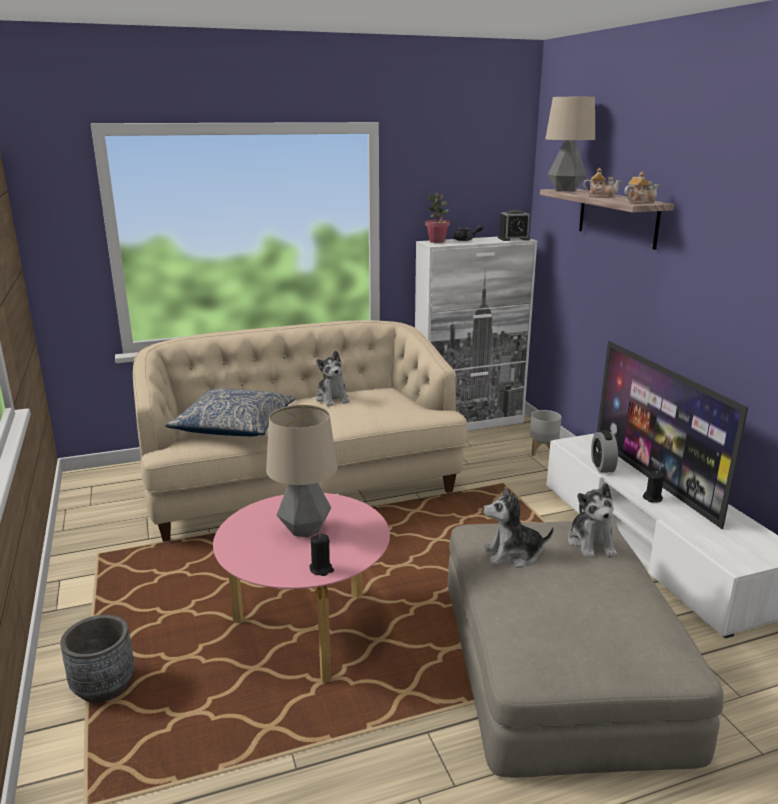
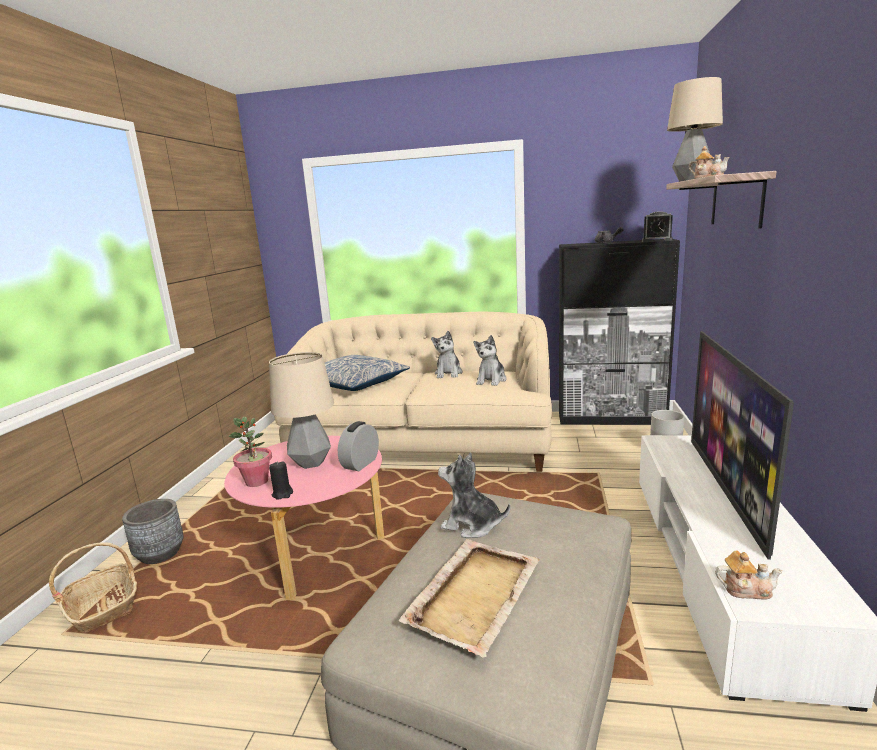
camera: 30 degrees right, 5 degrees down
(102, 764) = (103, 607): none -> basket
(437, 241) = (577, 243): potted plant -> potted plant (257, 481)
(469, 423) = (611, 418): white cabinet -> black cabinet
(581, 609) = (475, 594): none -> beige tray
(591, 544) = (565, 534): plush toy -> plush toy (491, 380)
(602, 466) = (675, 467): alarm clock -> alarm clock (360, 463)
(639, 202) = (733, 173): teapot -> teapot (745, 589)
(652, 498) = (704, 508): black candle -> none

